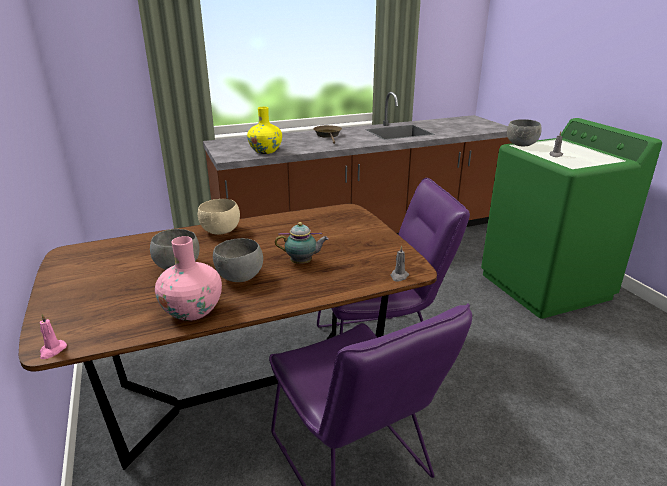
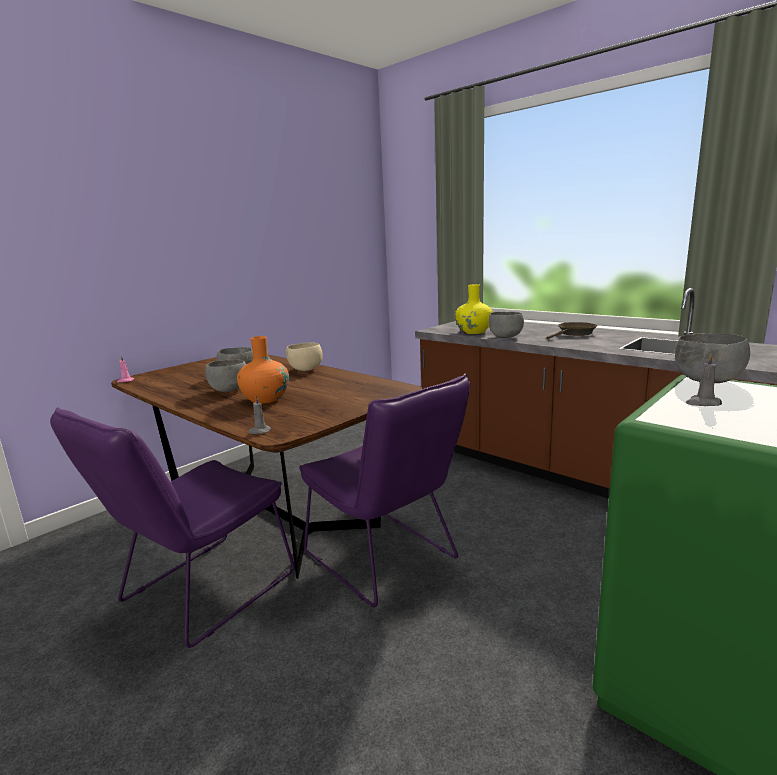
camera: 65 degrees right, 10 degrees down
(192, 311) = (175, 392): pink vase -> none
(303, 149) = (504, 337): none -> grey bowl
(303, 263) = (265, 399): teapot -> orange vase

